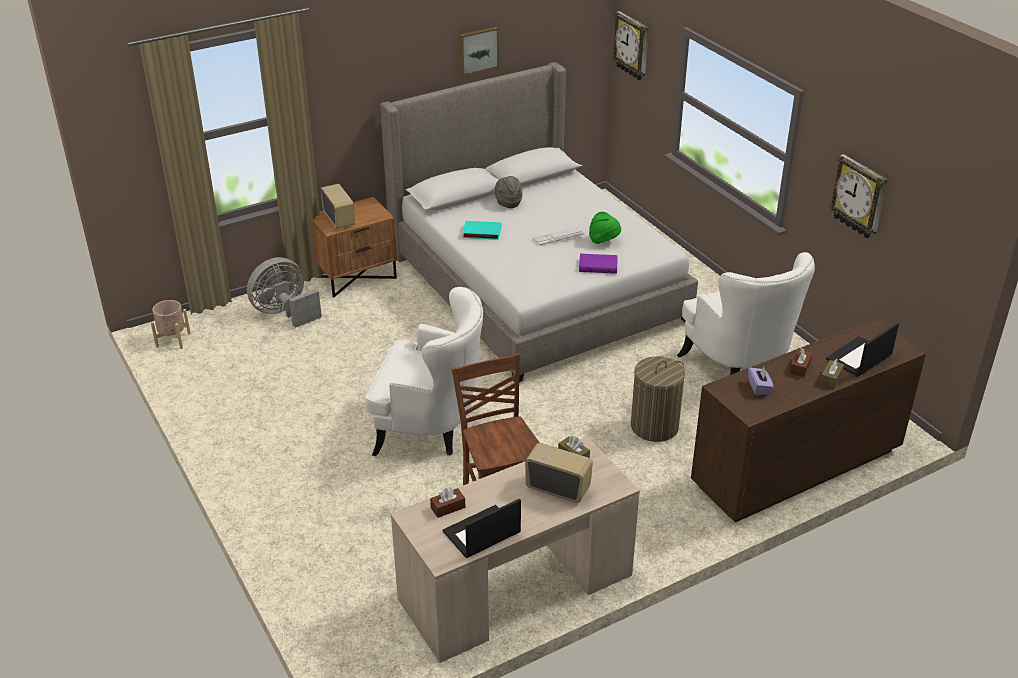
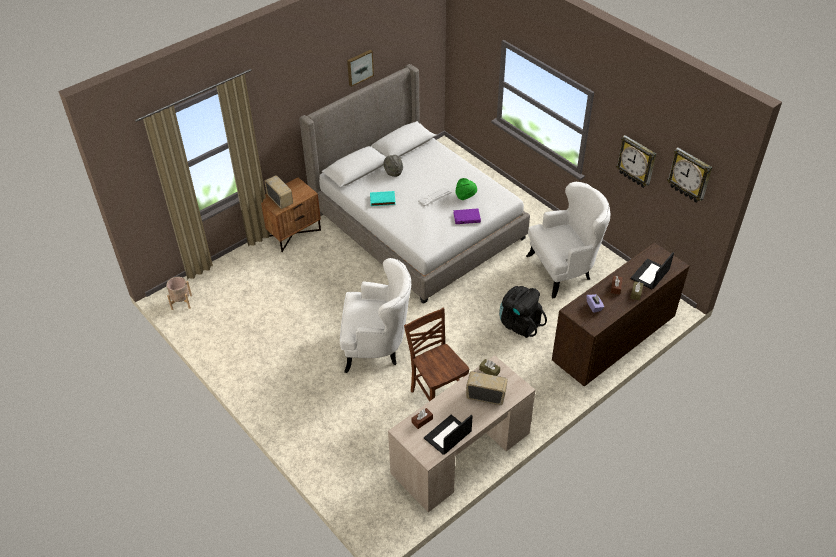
camera: 10 degrees left, 10 degrees up
(285, 313) = (252, 269): grey fan -> none
(632, 46) = (461, 46): wall clock -> wall clock (690, 175)
(654, 426) = (519, 324): laundry basket -> black backpack
(740, 366) = (563, 269): white armchair -> white armchair turned 75 degrees counterclockwise

